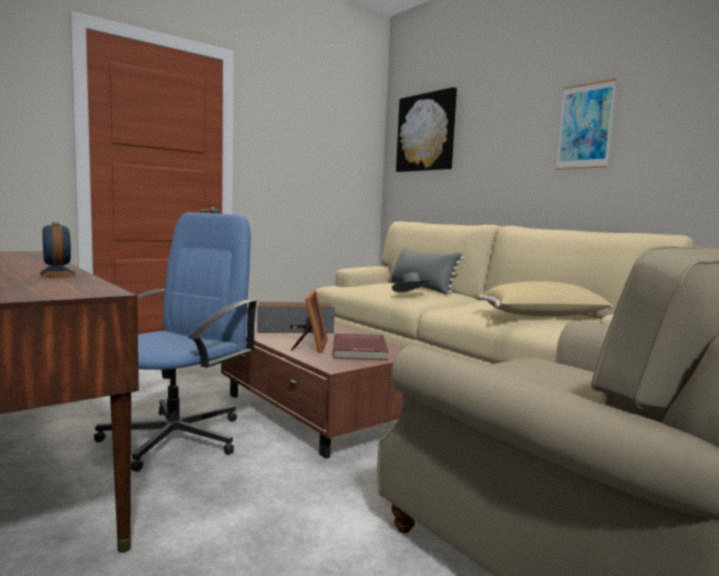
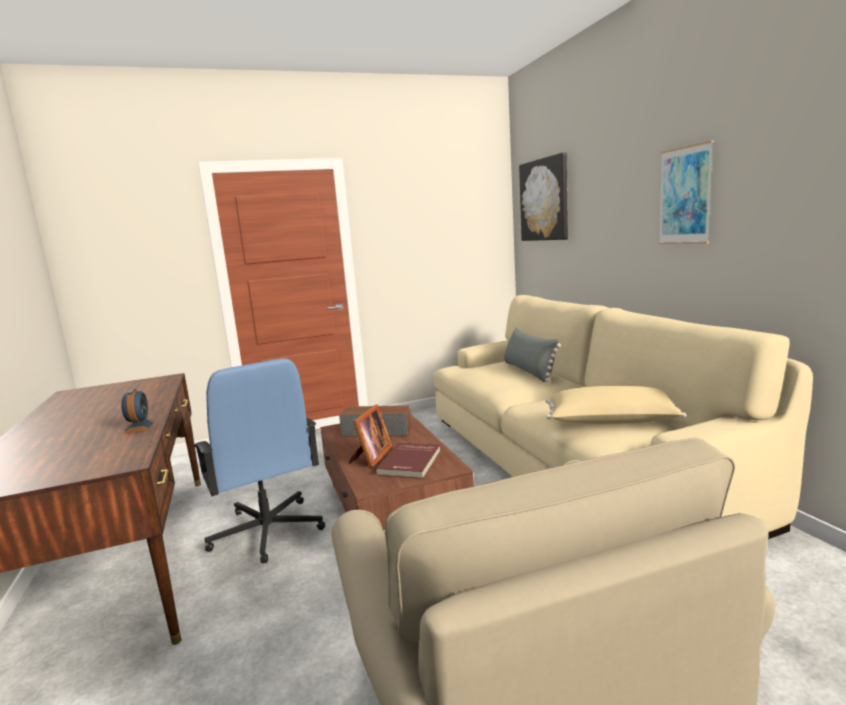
camera: 20 degrees right, 5 degrees up
(176, 437) = (267, 531): blue office chair -> blue office chair turned 105 degrees clockwise
(411, 295) = (505, 385): grey hat -> none

